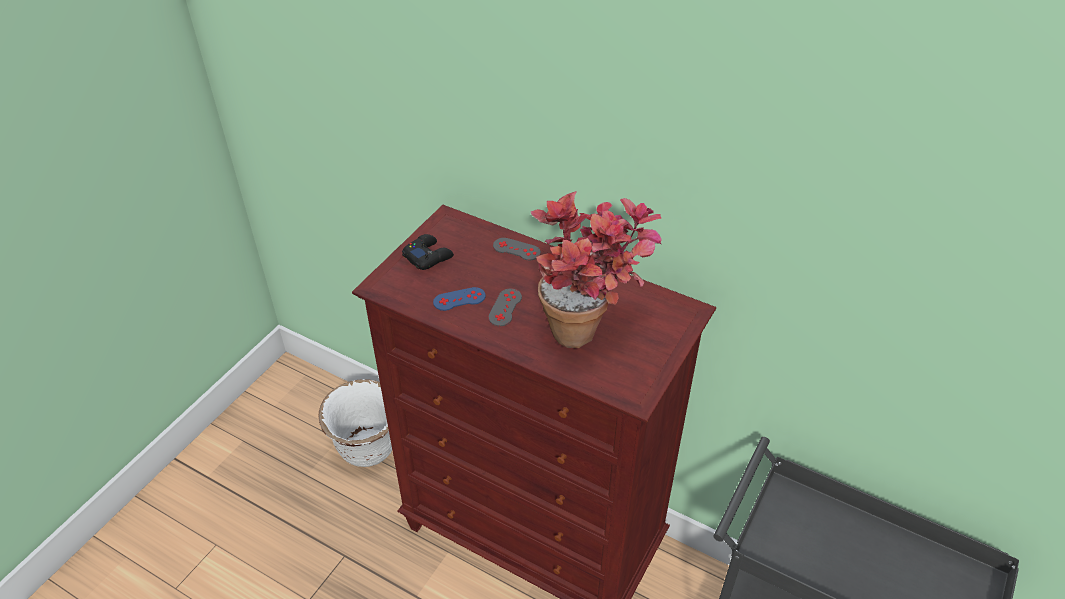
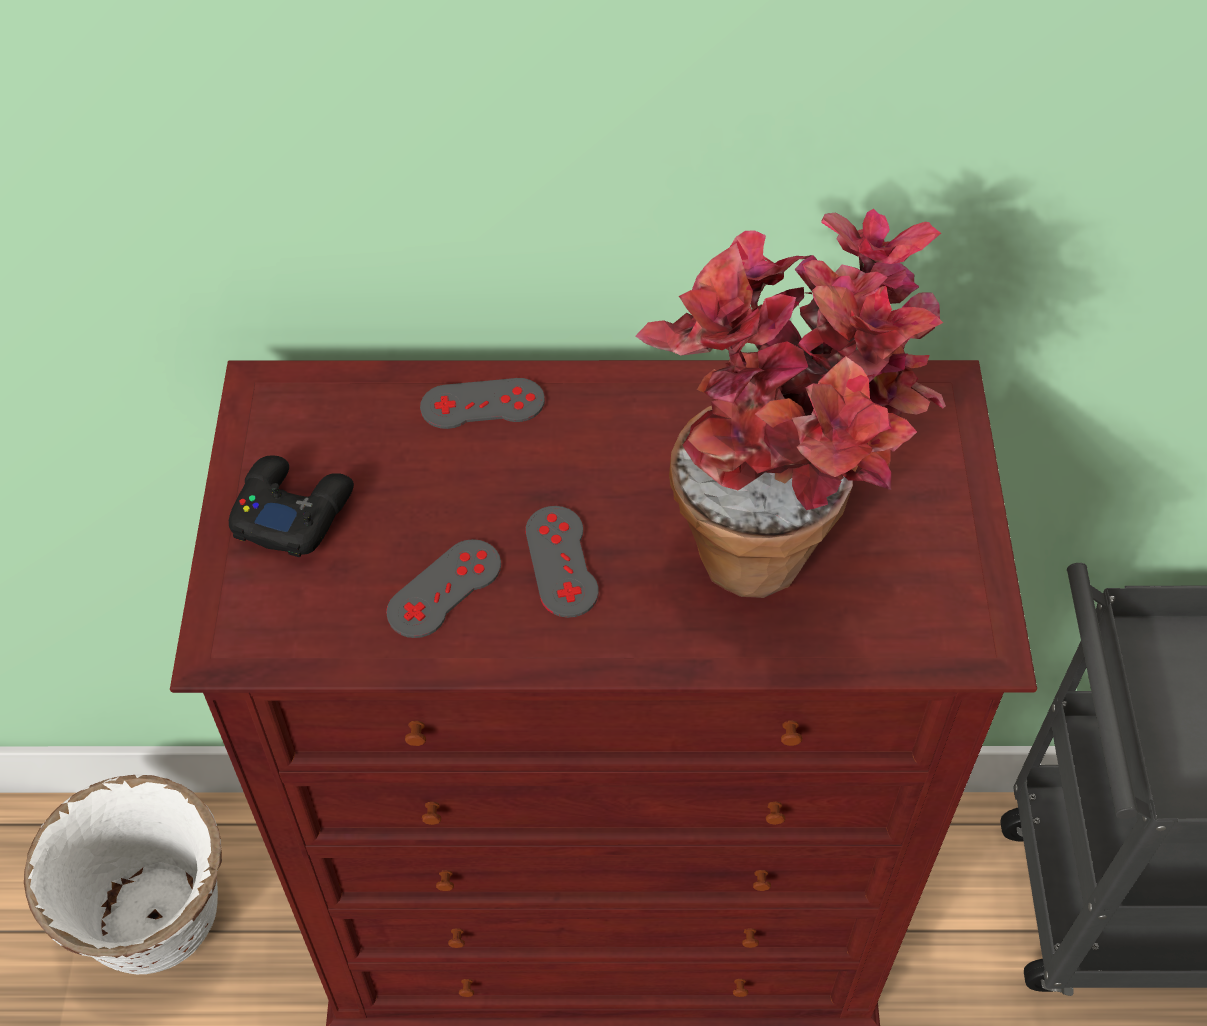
camera: 30 degrees left, 10 degrees up
(459, 299) = (444, 589): blue game controller -> grey game controller

